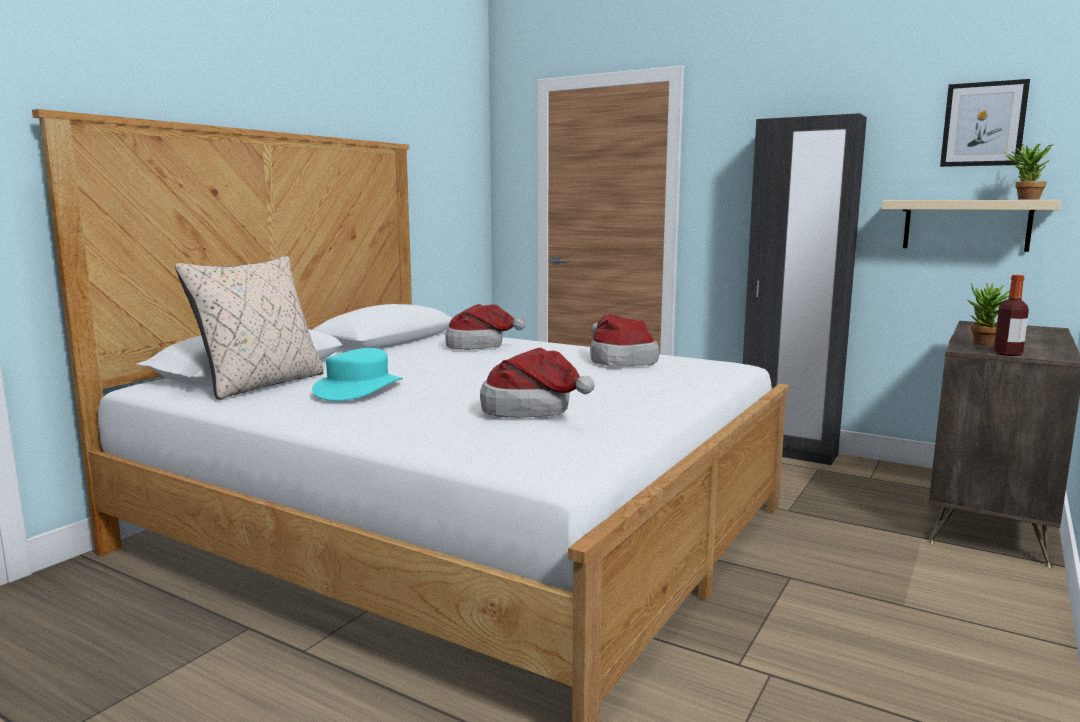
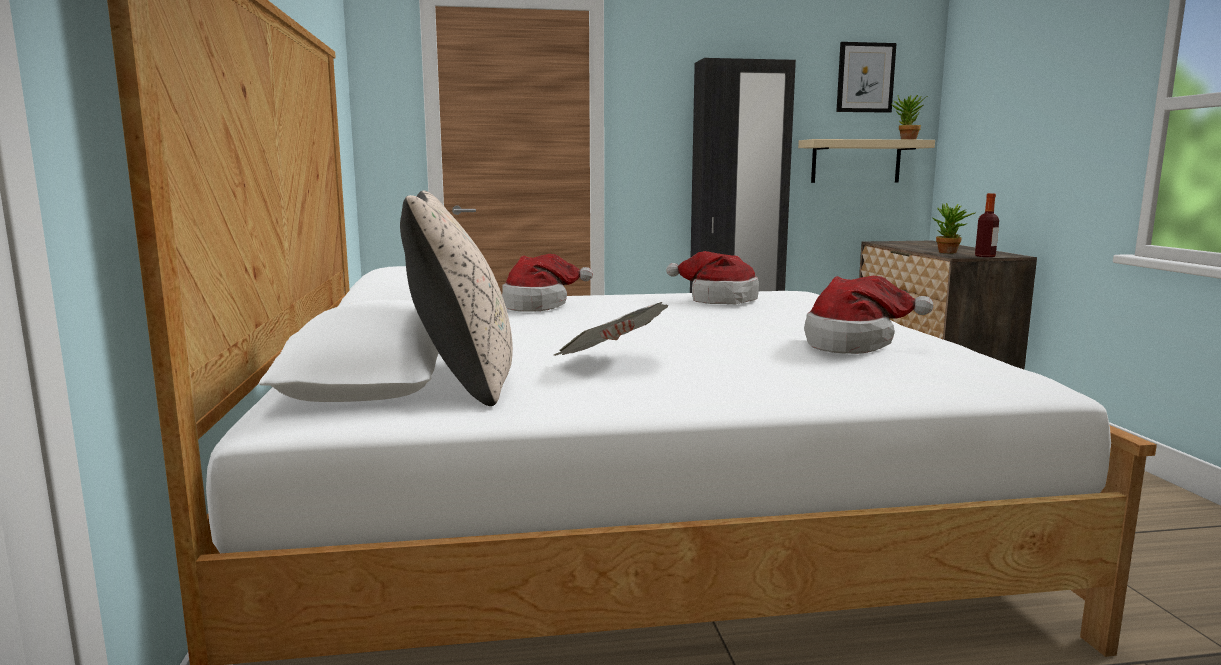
camera: 40 degrees left, 0 degrees up
(358, 389) = (610, 361): turquoise hat -> newspaper

